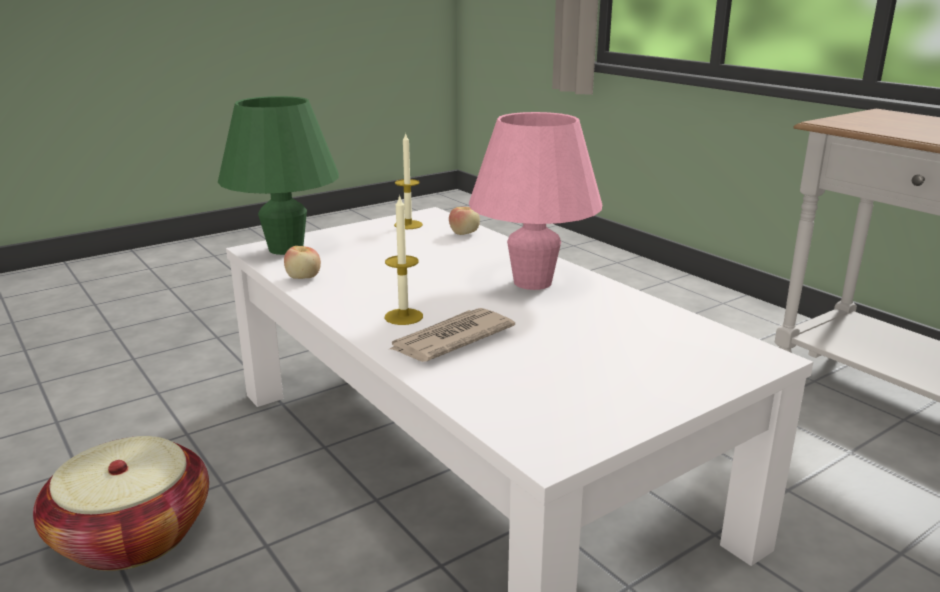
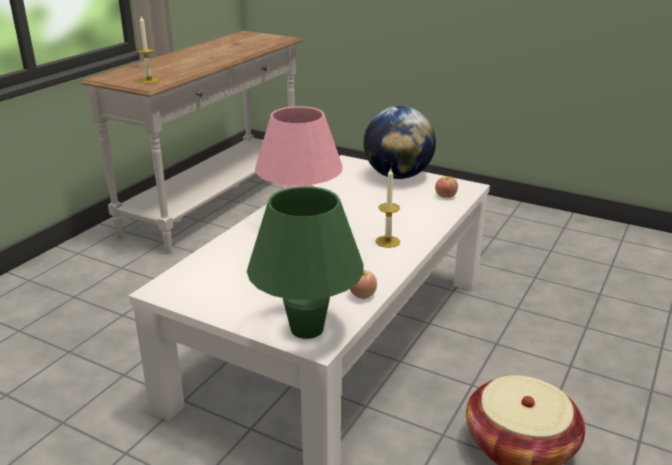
camera: 115 degrees left, 5 degrees up
(408, 225) = (200, 291): candle -> candle (149, 81)
(450, 339) = (401, 223): newspaper -> none
(464, 233) = (211, 260): apple -> apple (445, 196)
(658, 388) = (398, 176): none -> globe

